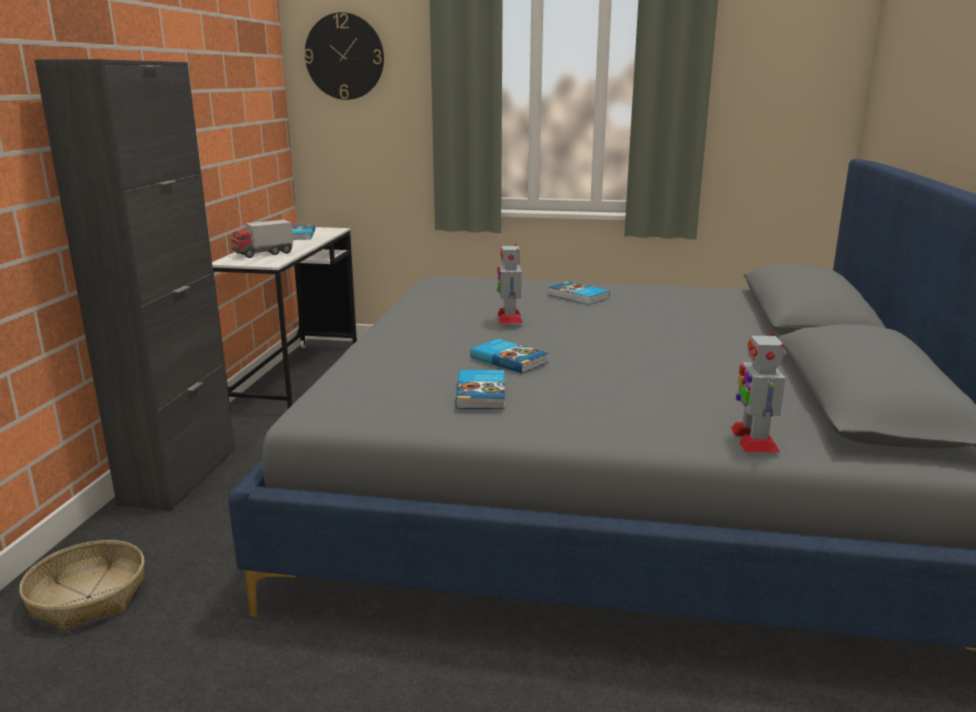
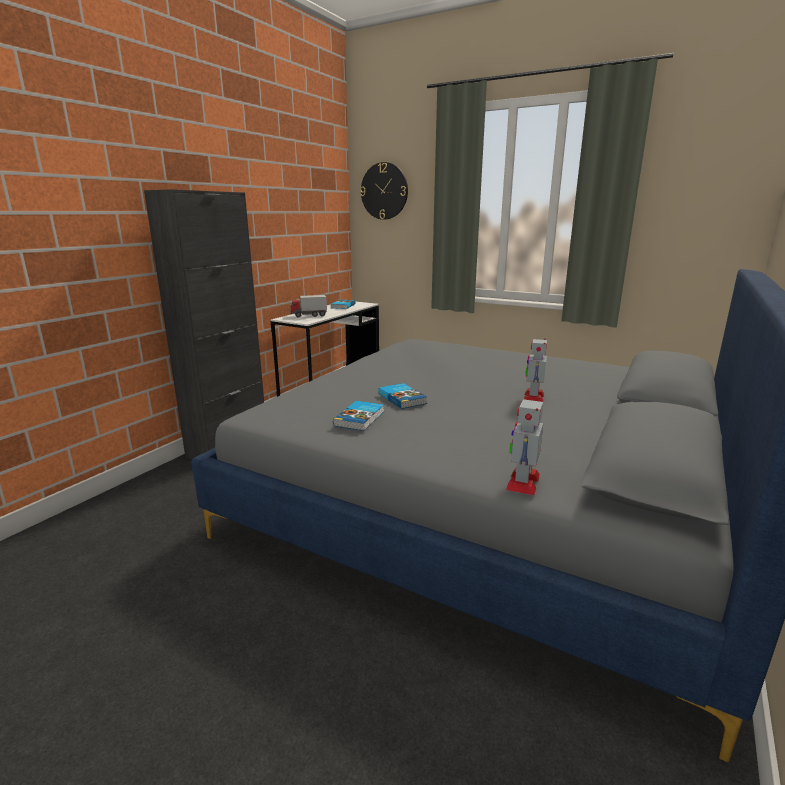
camera: 20 degrees right, 0 degrees up
(88, 597) = (136, 507): basket -> none
(509, 318) = (430, 370): toy robot -> toy robot (533, 397)
(578, 296) = (495, 361): book -> none

